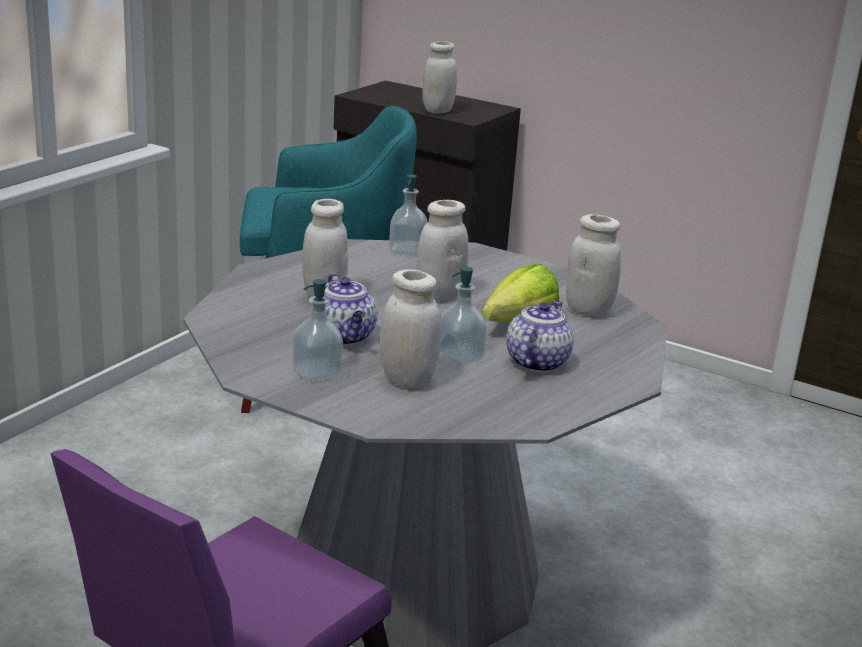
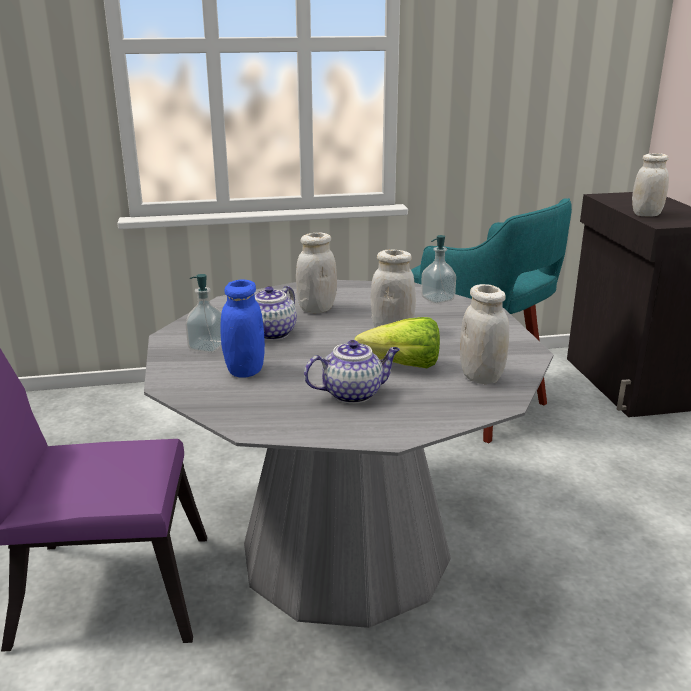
camera: 50 degrees right, 0 degrees up
(407, 380) = (244, 370): white jar -> blue jar
(459, 357) = (310, 370): soap dispenser -> none

